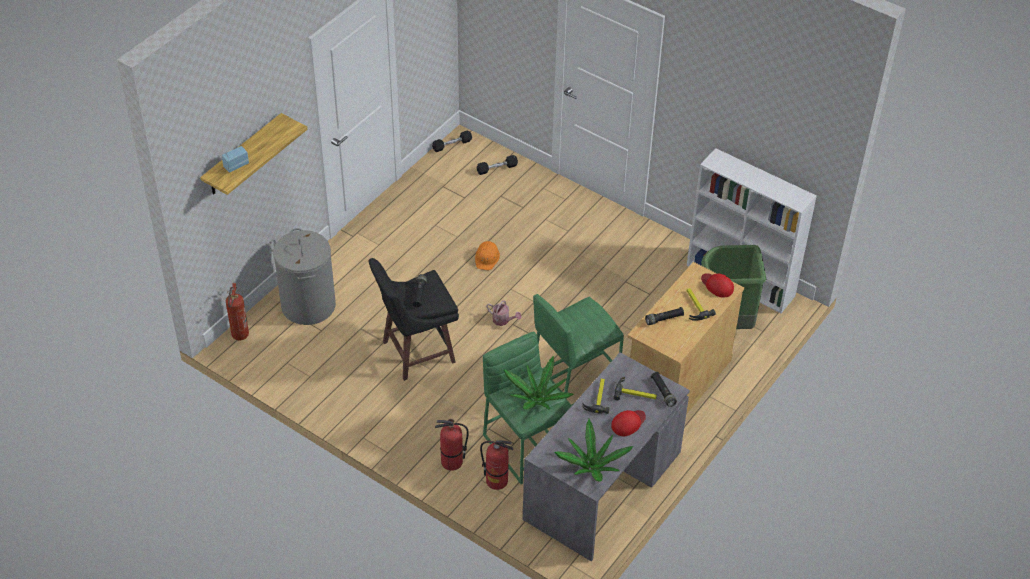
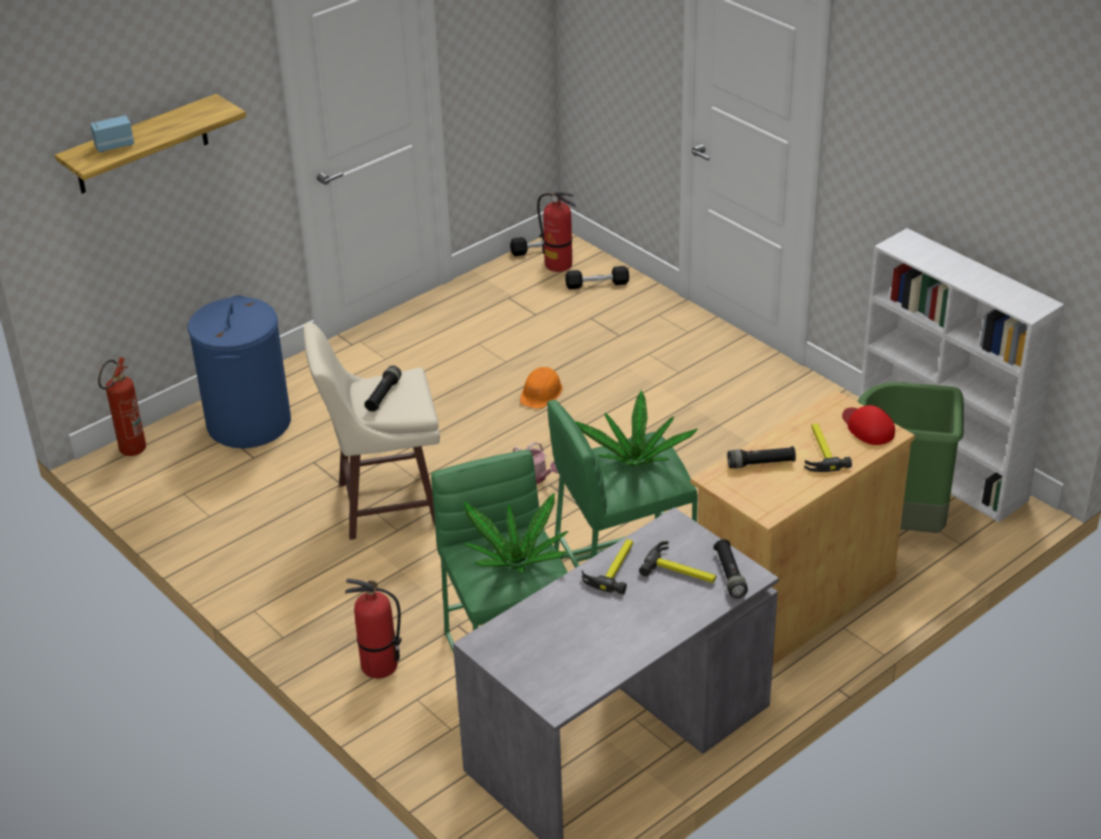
camera: 15 degrees right, 10 degrees down
(308, 305) = (248, 423): grey laundry basket -> blue laundry basket
(416, 352) = (384, 504): black stool -> beige stool
(497, 481) = (442, 705): fire extinguisher -> fire extinguisher (558, 265)
(592, 466) = (567, 671): potted plant -> potted plant (636, 459)
(628, 423) = (653, 613): red cap -> none

